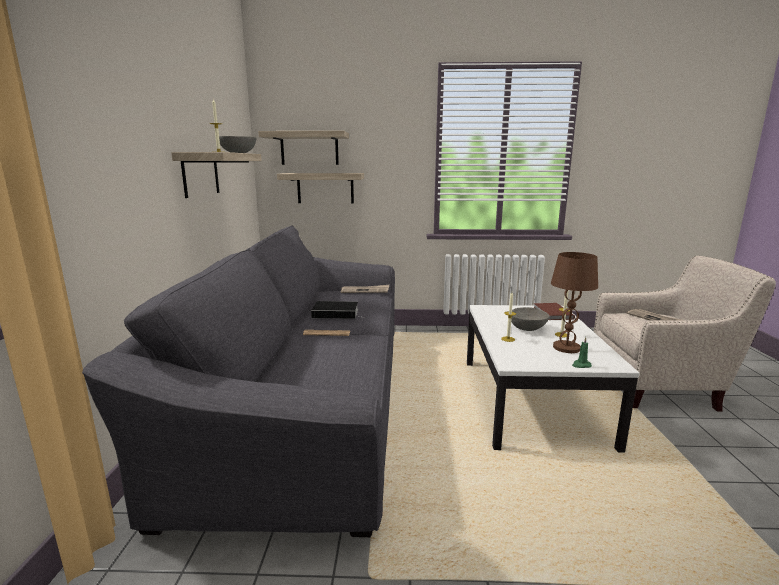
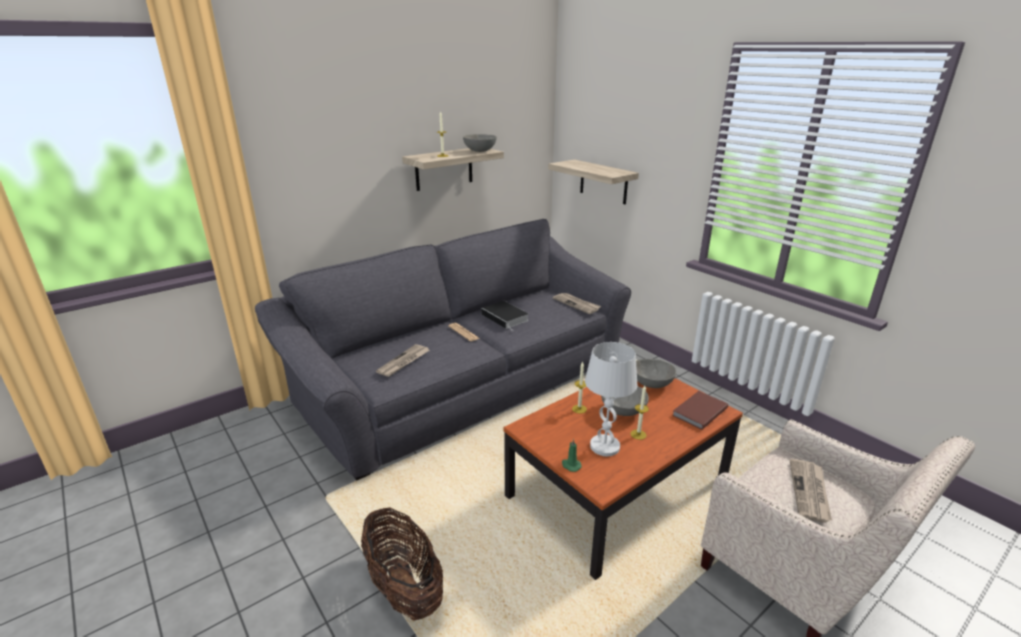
camera: 50 degrees right, 10 degrees up
(309, 149) = (595, 137): shelf -> none
(332, 371) = (404, 362): none -> newspaper
(503, 312) = (651, 384): none -> grey bowl
(530, 400) = (617, 487): white coffee table -> brown coffee table
(566, 348) = (604, 446): brown table lamp -> white table lamp
(575, 568) = (404, 587): none -> basket

